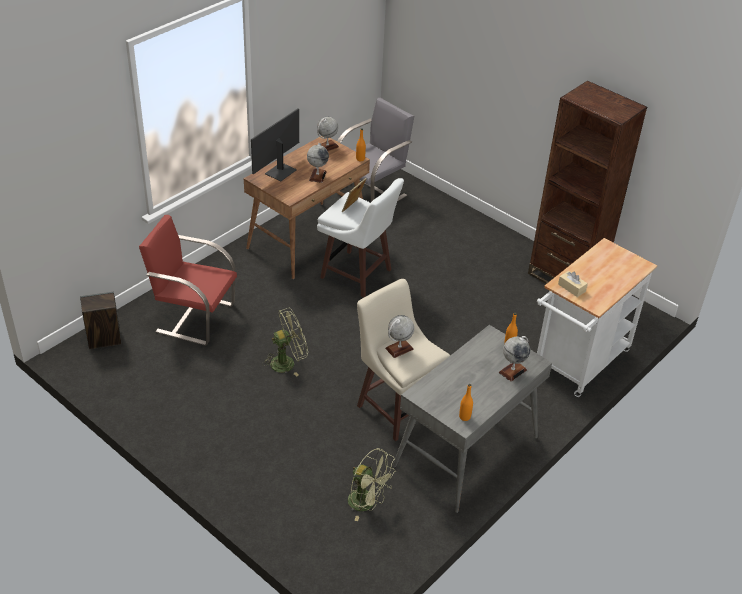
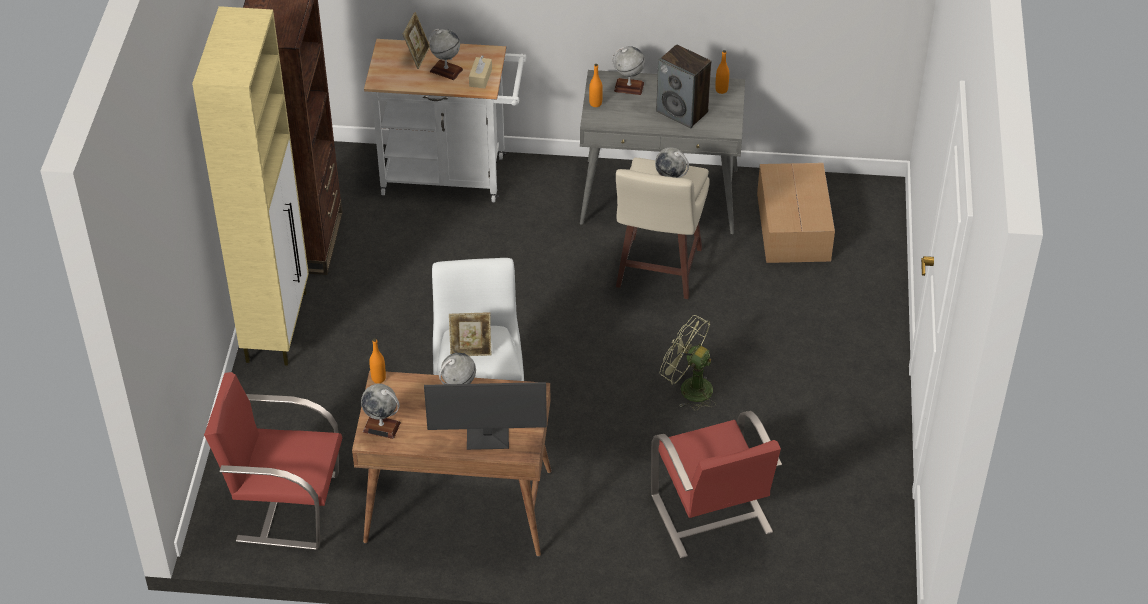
camera: 125 degrees left, 5 degrees up
(104, 339) = (835, 571): speaker -> speaker (682, 112)
(367, 503) = (792, 228): green fan -> cardboard box
(371, 192) = (286, 506): grey chair -> red chair
(502, 240) = (277, 325): none -> beige cabinet
(593, 277) = (446, 70): none -> globe
(620, 273) = (417, 56): none -> picture frame

